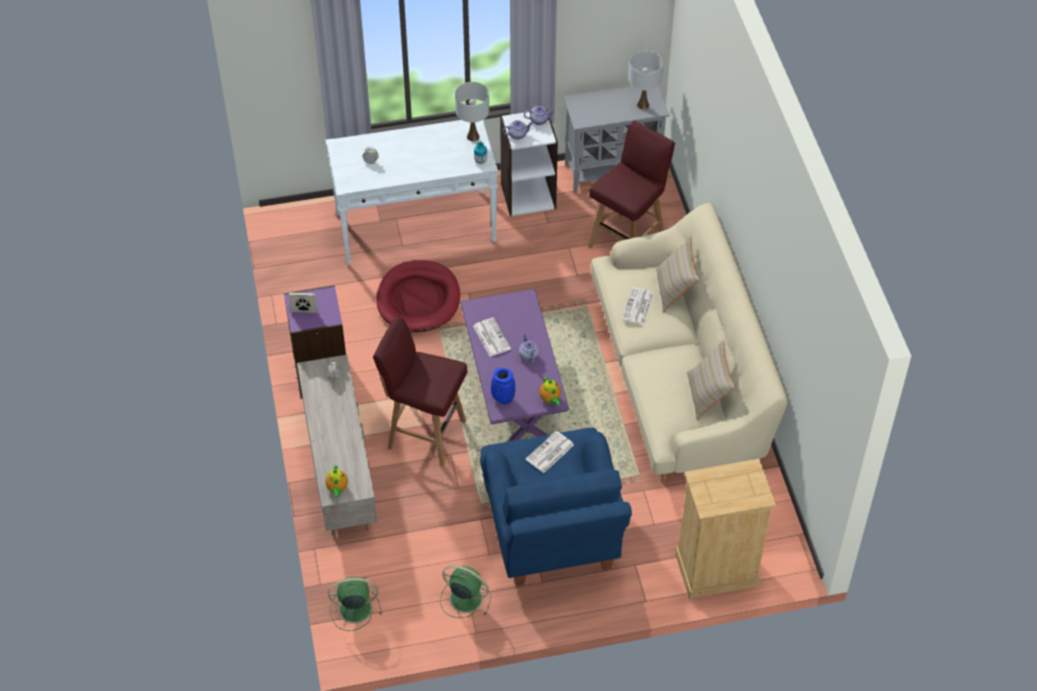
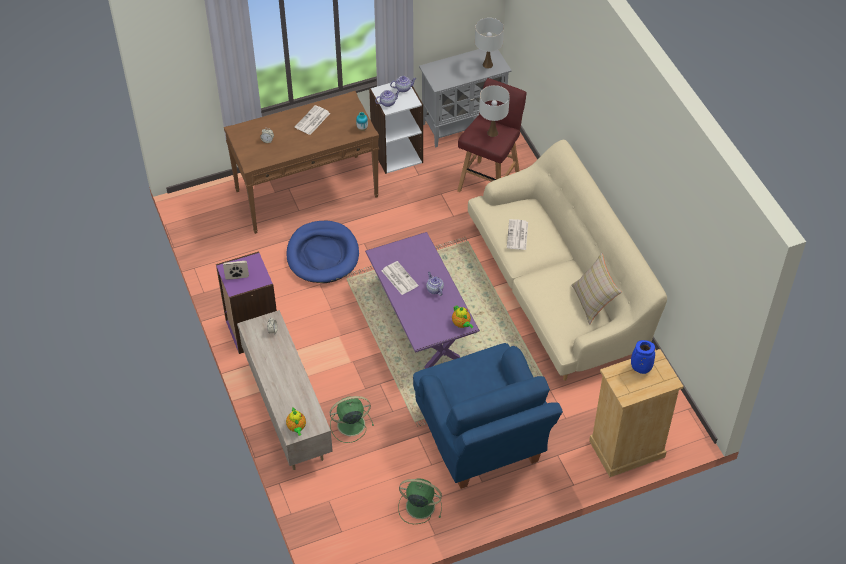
camera: 10 degrees left, 0 degrees up
(353, 609) = (324, 530): green fan -> green fan (349, 425)
(416, 227) = (307, 193): white console table -> brown console table
(418, 299) = (323, 254): red dog bed -> blue dog bed
(425, 433) = (353, 369): red stool -> none
(473, 136) = (351, 108): white table lamp -> white table lamp (492, 132)
(502, 399) = (420, 329): blue vase -> blue vase (640, 369)
(549, 453) = (473, 370): newspaper -> newspaper (312, 121)
(675, 289) = (545, 216): beige pillow -> none

